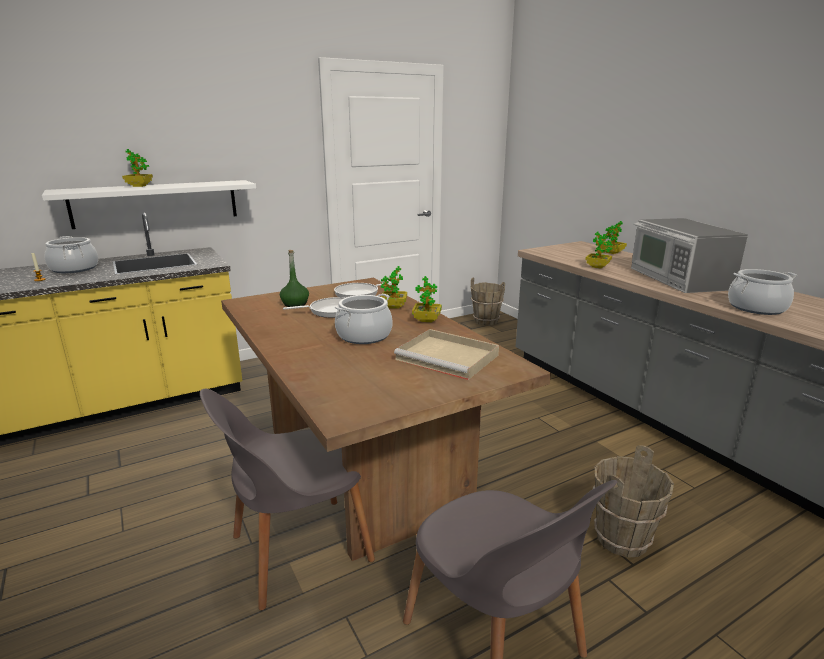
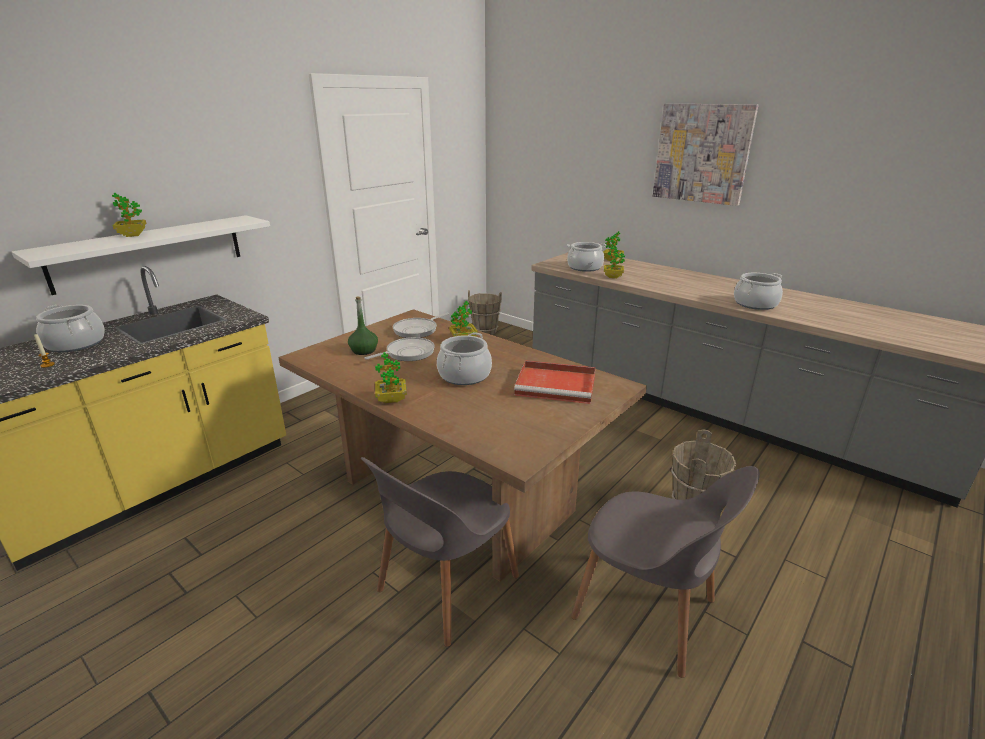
camera: 20 degrees left, 5 degrees up
(426, 320) = (505, 350): potted plant -> potted plant (391, 399)
(449, 357) = (557, 385): beige tray -> red tray
(573, 256) = (584, 267): none -> cooking pot
(677, 278) = (682, 282): microwave -> none
(721, 133) = (702, 153): none -> picture

